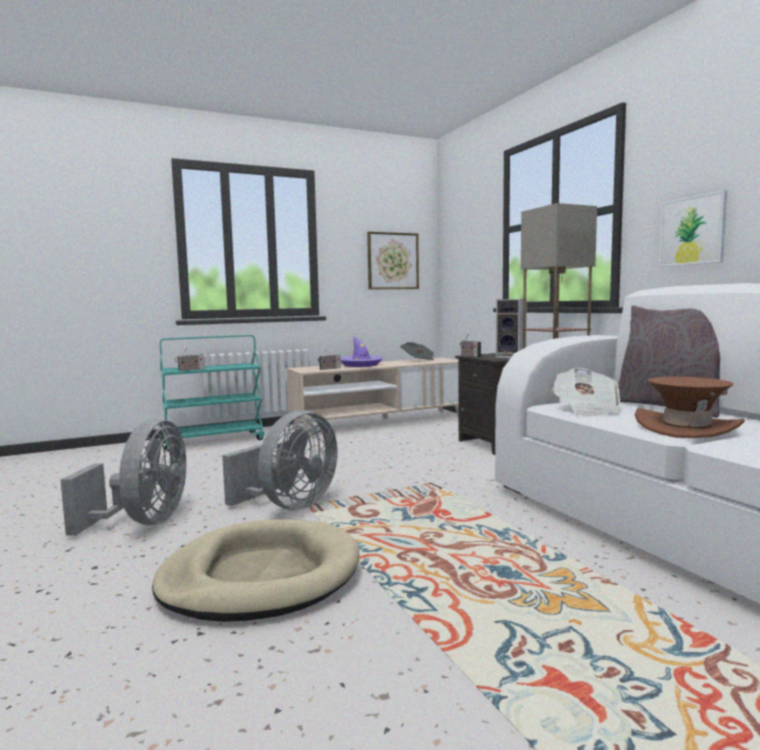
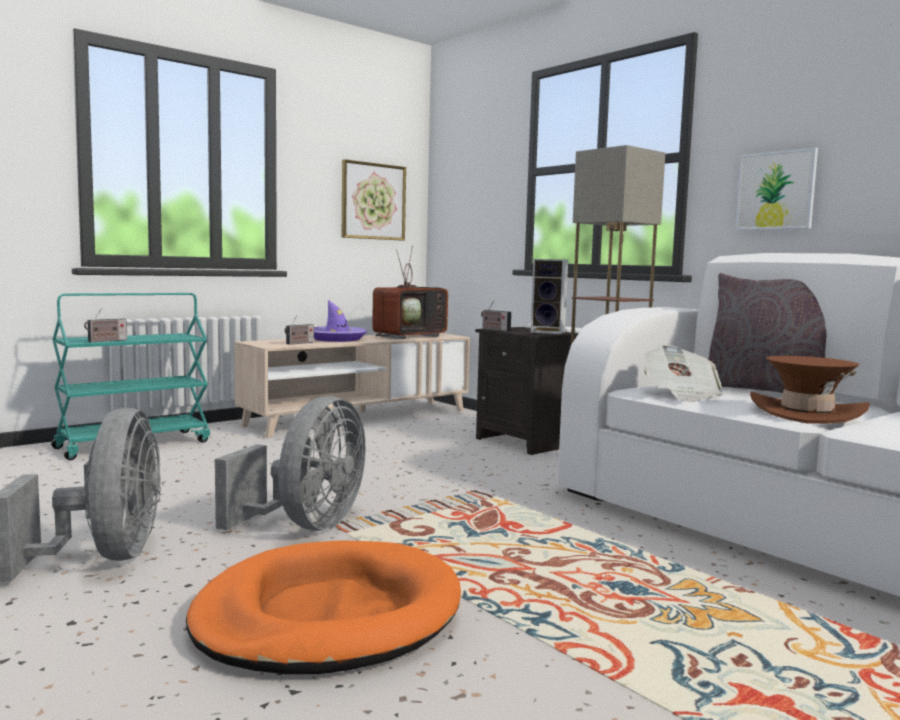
camera: 15 degrees left, 0 degrees up
(260, 576) = (328, 616): beige dog bed -> orange dog bed
(419, 361) = (410, 336): newspaper -> television

